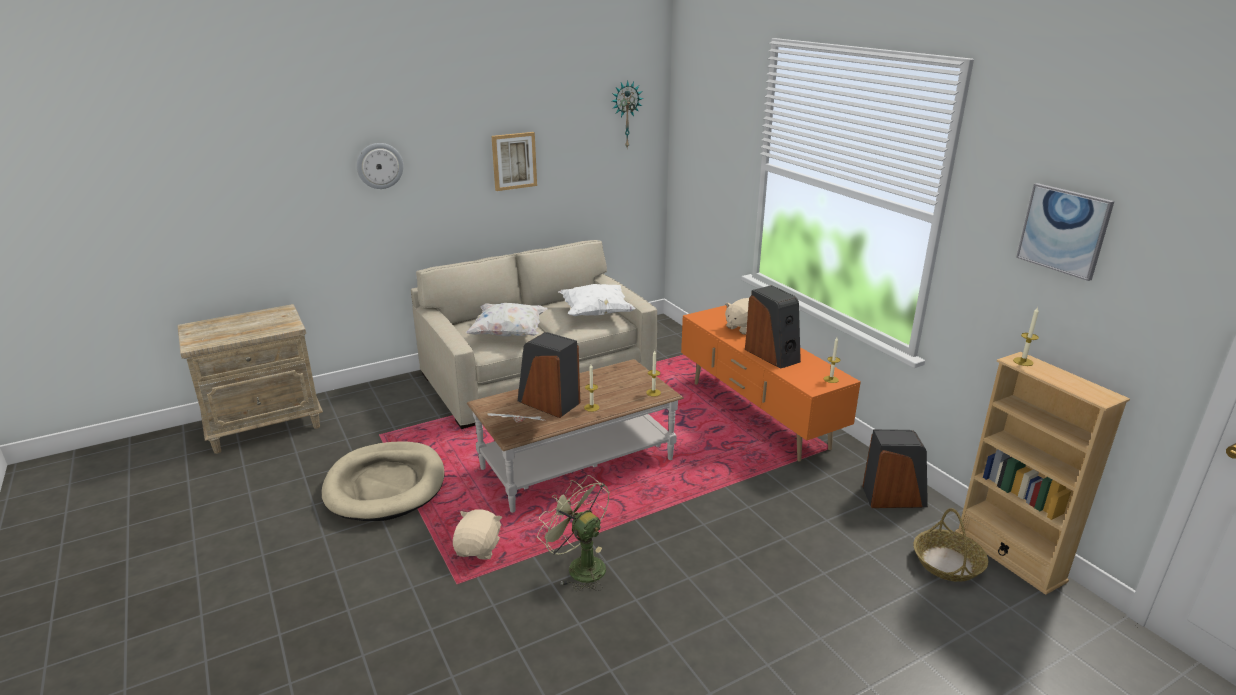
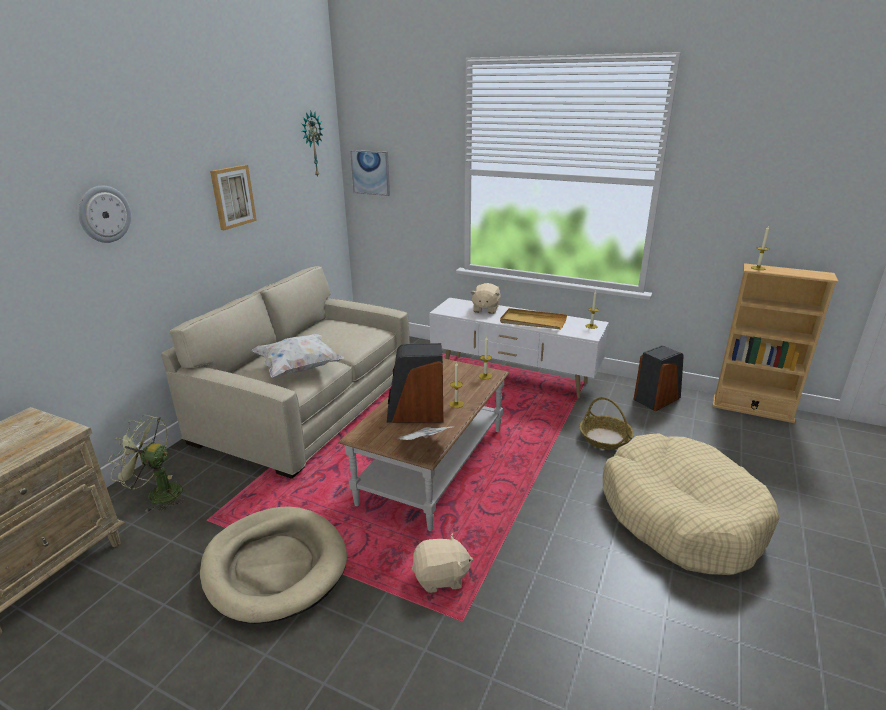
camera: 35 degrees left, 0 degrees up
(479, 548) = (441, 577): beige plush toy -> beige plush toy turned 105 degrees clockwise
(579, 566) = (539, 547): green fan -> green fan (157, 494)
(595, 313) = (354, 331): white pillow -> none
(745, 609) = (680, 516): none -> beige dog bed
(757, 415) = (514, 377): orange tv stand -> white tv stand
(772, 355) = (533, 321): speaker -> beige tray
(948, 563) = (733, 427): basket -> basket (605, 438)
(1064, 230) = (771, 169): picture -> picture (371, 172)

